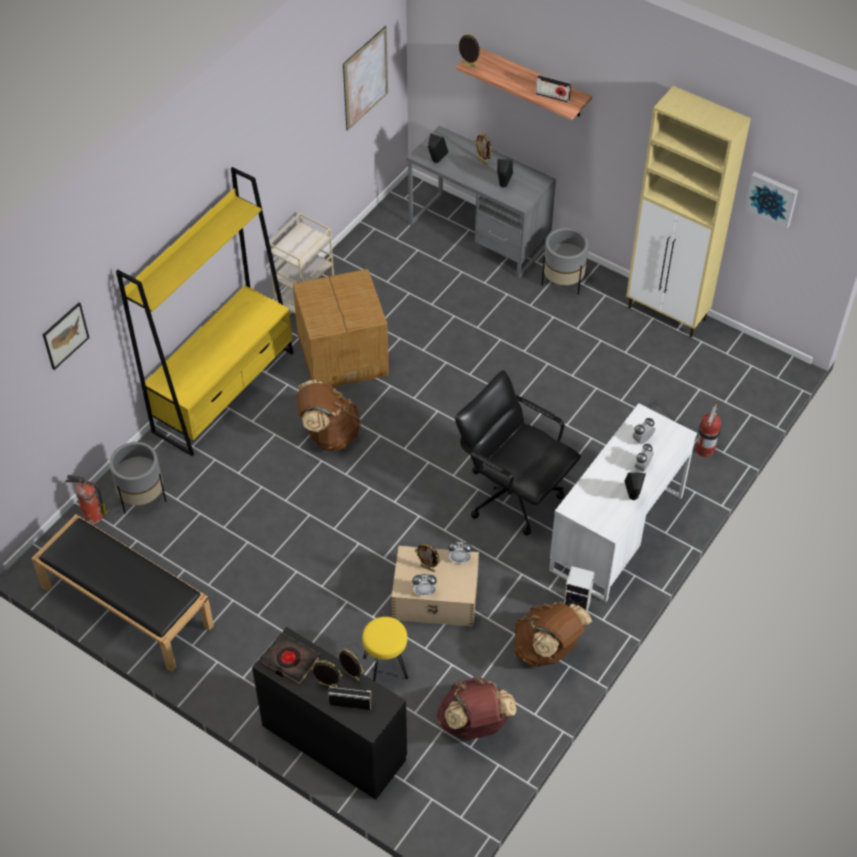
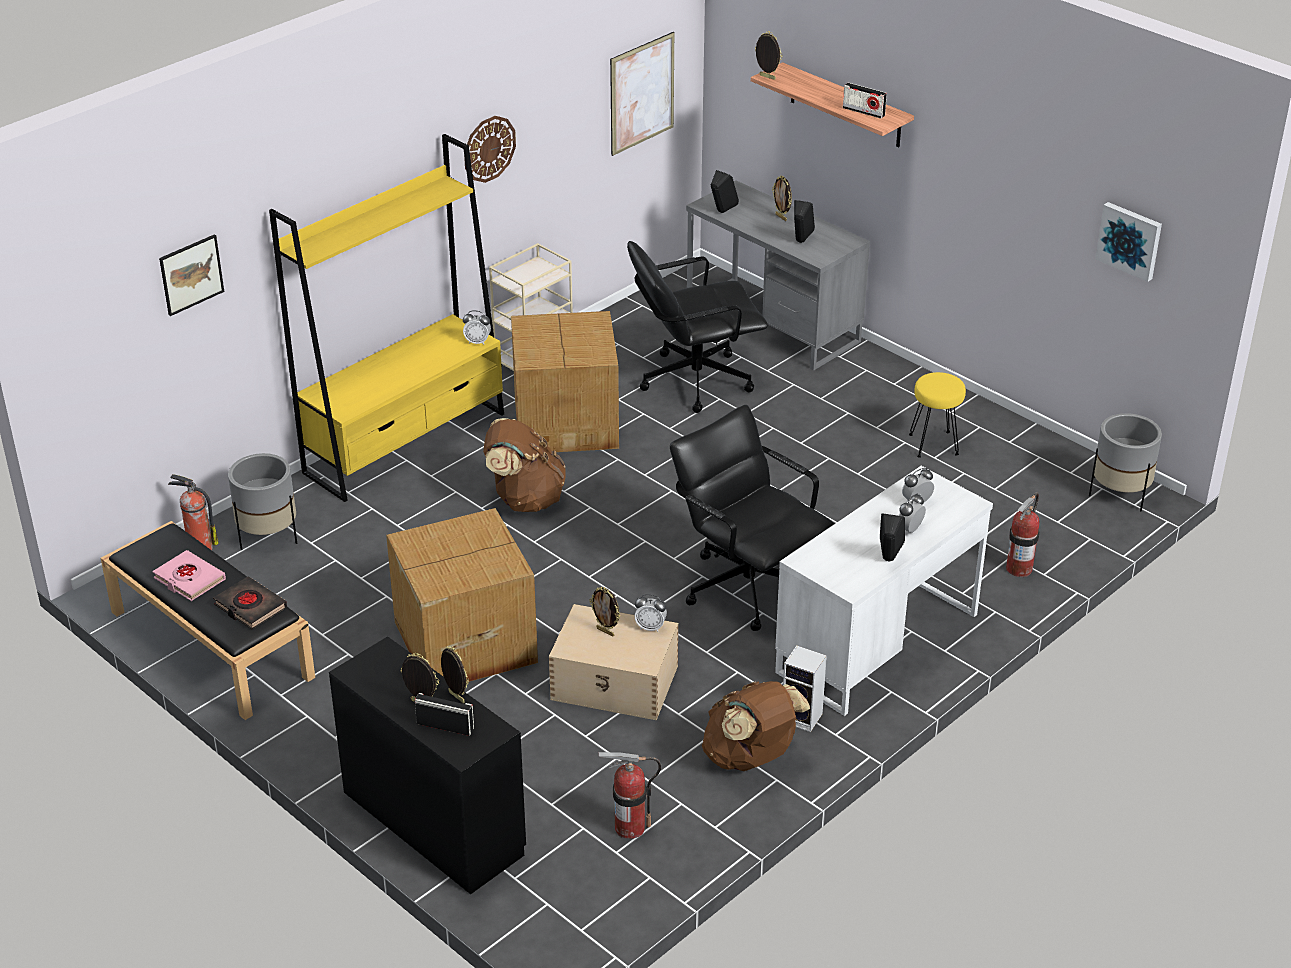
camera: 10 degrees right, 15 degrees down
(108, 572) = (189, 579): none -> pink book
(262, 162) = (489, 148): none -> wall clock
(290, 661) = (380, 672): black book -> black book (250, 607)
(315, 576) = (463, 641): none -> cardboard box
(386, 667) = (527, 750): yellow stool -> yellow stool (934, 444)
(424, 592) = (593, 656): alarm clock -> alarm clock (477, 342)
(431, 299) = (694, 380): none -> black office chair
(475, 724) = (629, 827): brown backpack -> fire extinguisher
(563, 282) = (869, 380): grey planter -> grey planter (1119, 495)
(667, 314) = (1000, 425): beige cabinet -> none

